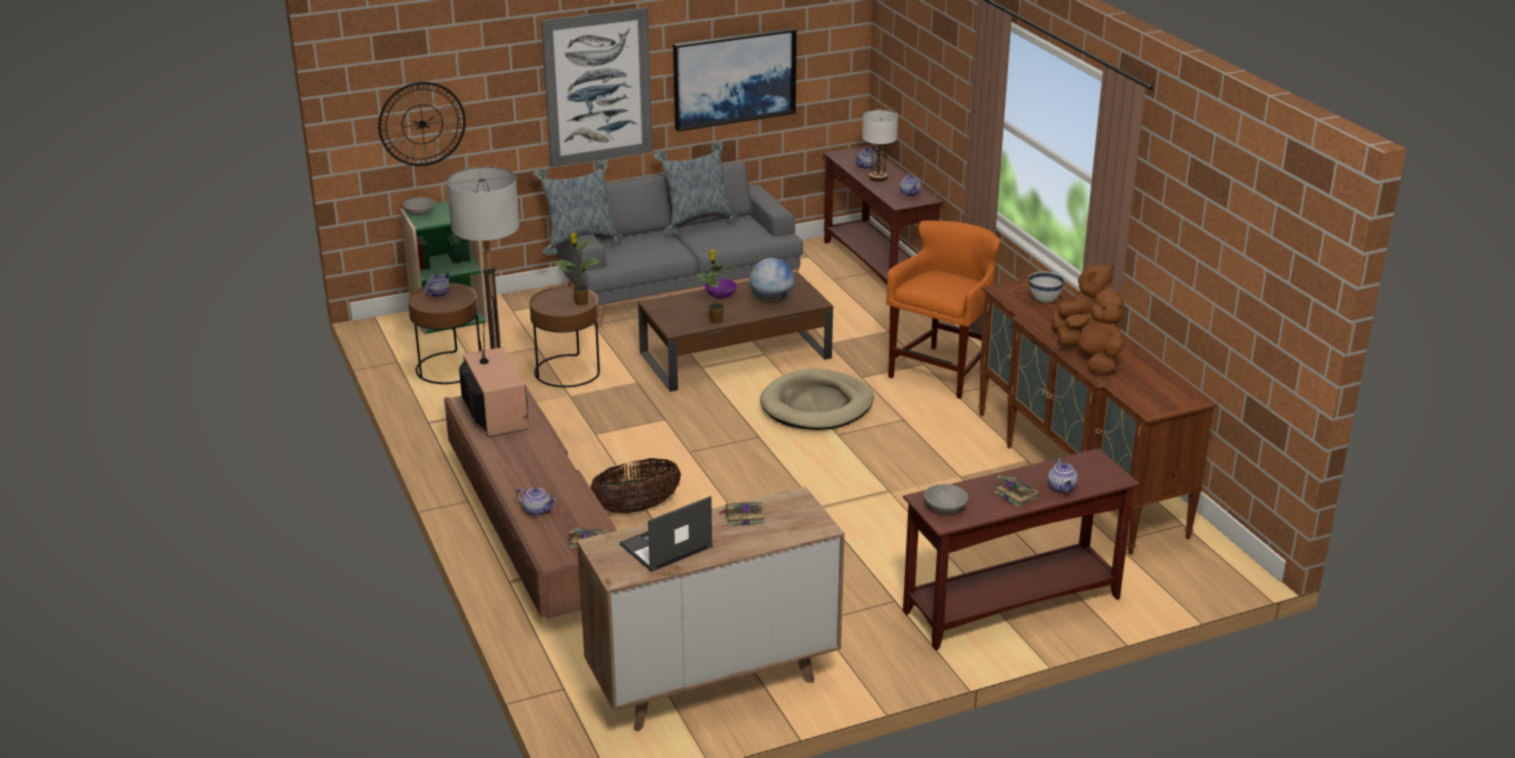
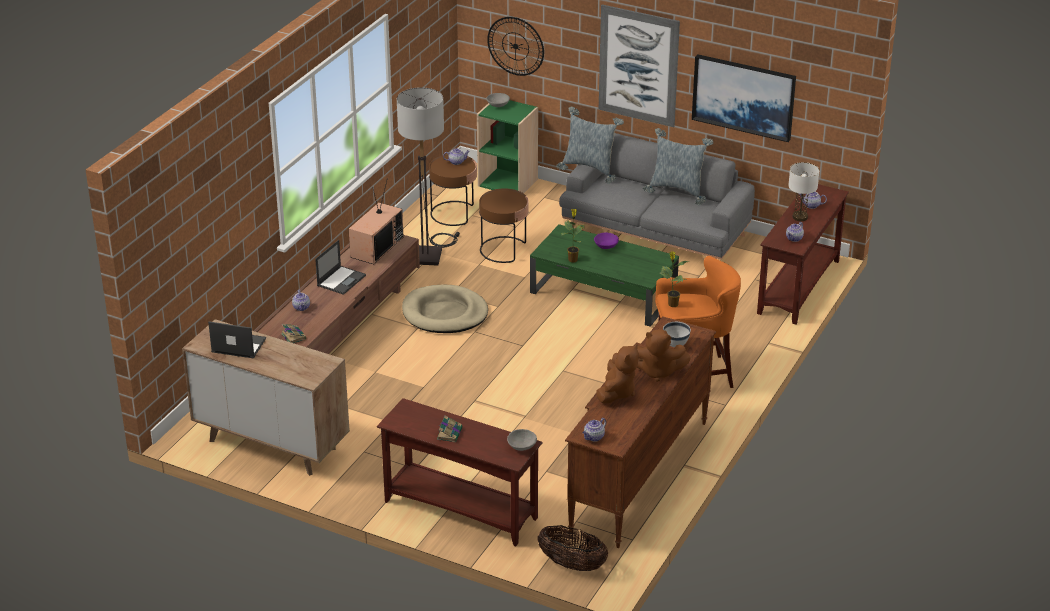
camera: 50 degrees right, 5 degrees up
(524, 462) = (341, 280): none -> laptop
(580, 303) = (510, 207): potted plant -> potted plant (672, 304)
(636, 508) = (396, 343): basket -> basket (572, 564)
(736, 355) = (604, 293): brown coffee table -> green coffee table
(743, 516) = (292, 354): book -> none
(771, 300) = (626, 265): globe -> none
(817, 405) = (586, 348): beige dog bed -> beige dog bed (445, 313)
(945, 508) = (406, 416): grey bowl -> grey bowl (522, 446)
(1062, 488) = (477, 446): teapot -> teapot (594, 437)

